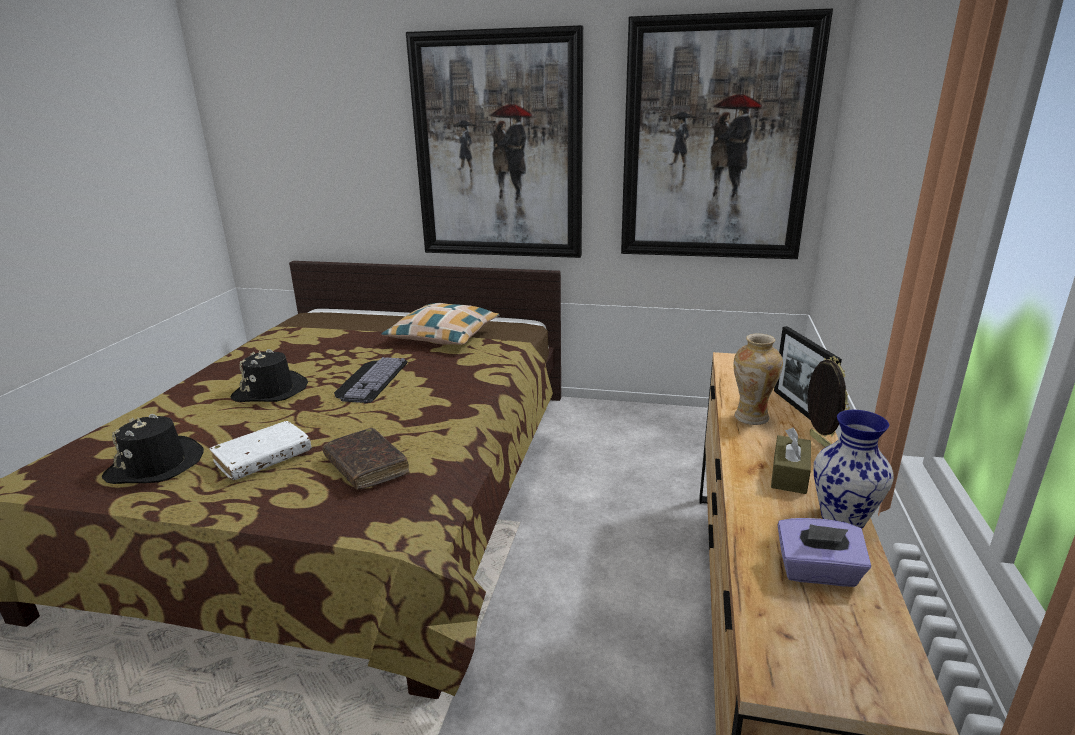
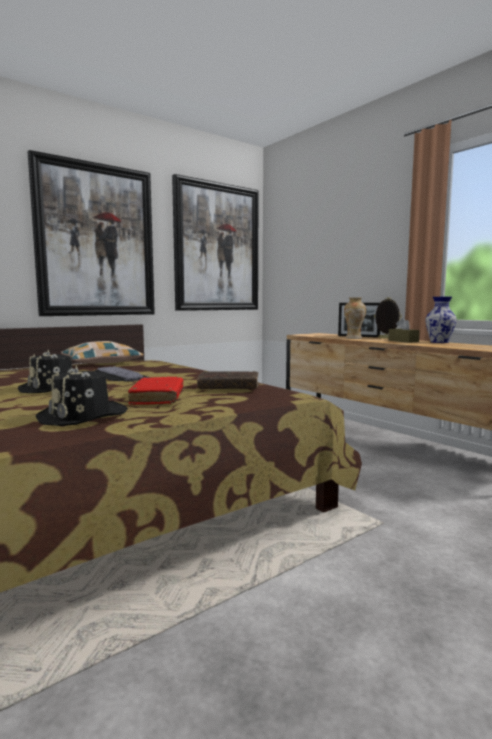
camera: 50 degrees left, 15 degrees down
(263, 458) = (157, 398): white book -> red book
(817, 572) = (467, 346): purple tissue box -> none

